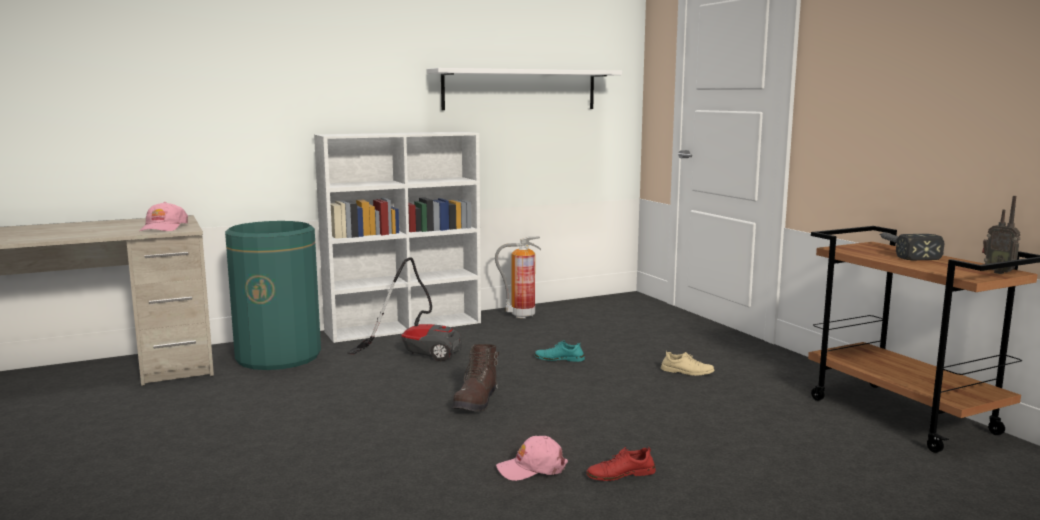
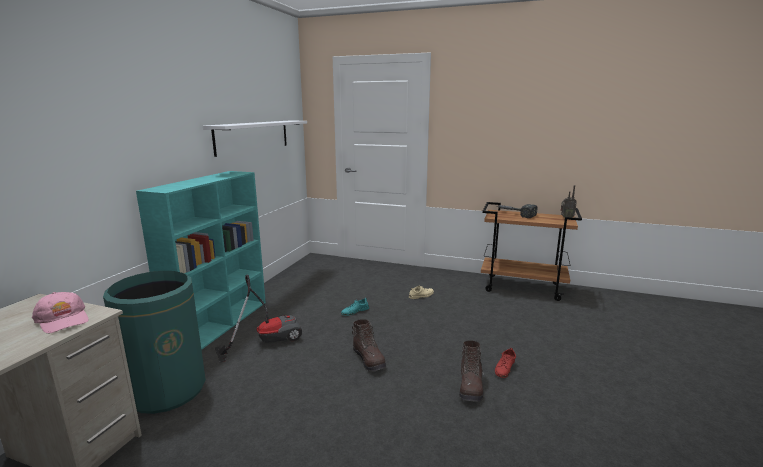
camera: 45 degrees left, 5 degrees up
(405, 327) = (220, 324): white bookcase -> turquoise bookcase
(521, 315) = (280, 289): fire extinguisher -> none
(532, 468) = (470, 387): pink cap -> brown boot

